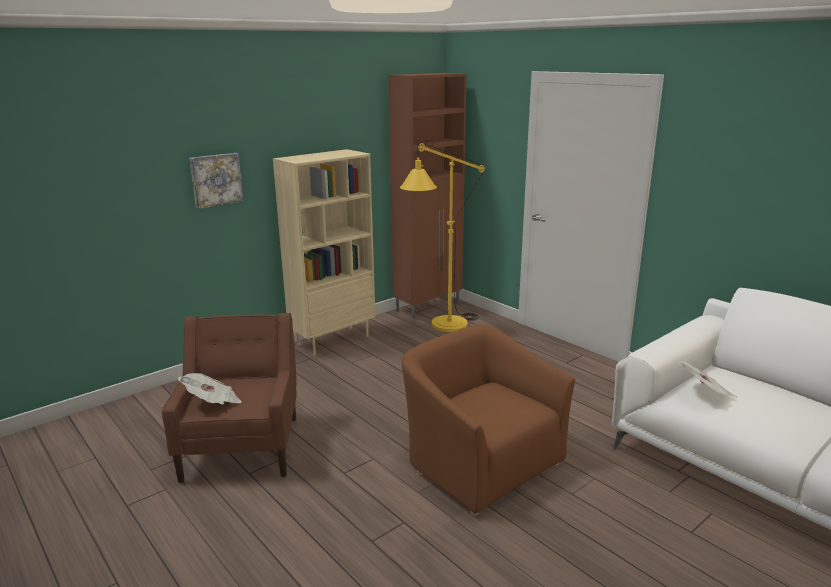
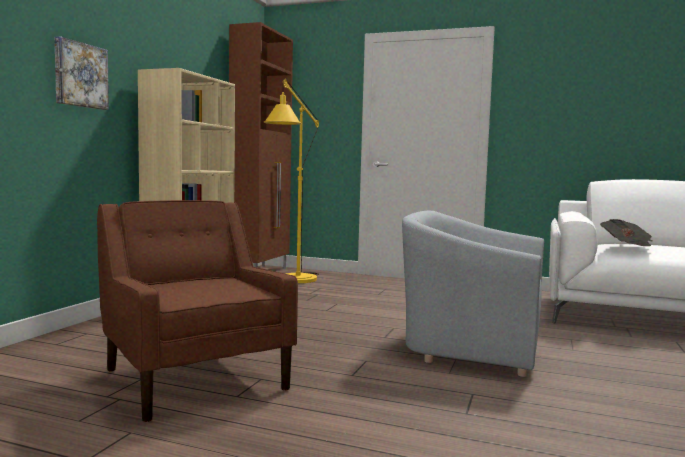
camera: 30 degrees left, 15 degrees down
(213, 402) = (186, 295): newspaper -> none
(480, 463) = (471, 346): brown armchair -> grey armchair

